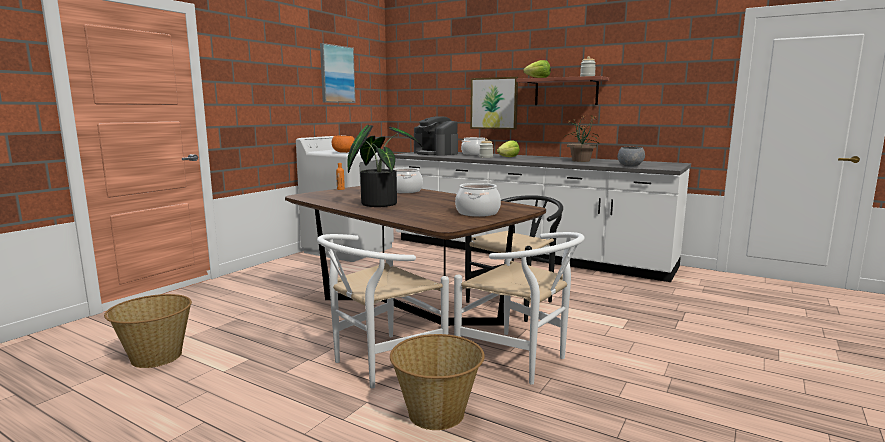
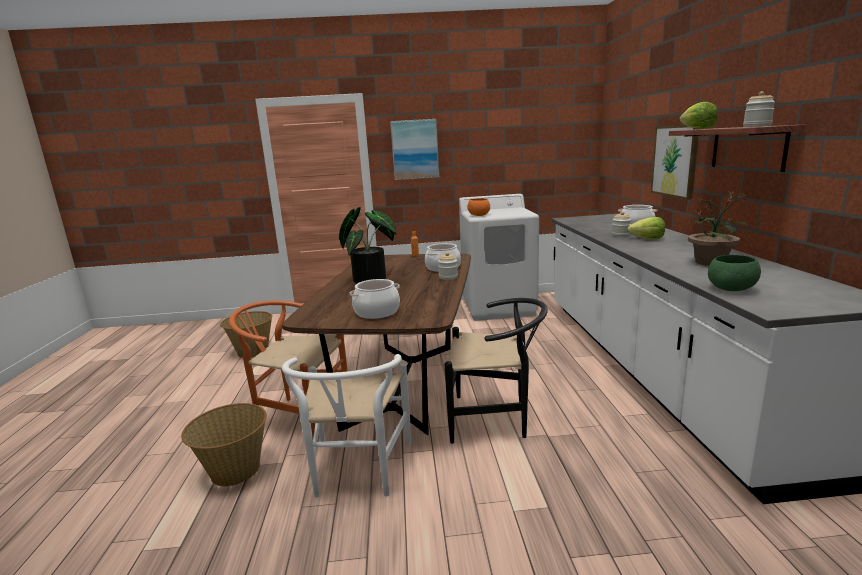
camera: 55 degrees right, 5 degrees up
(337, 74) = (520, 131): picture -> picture (415, 149)
(379, 364) = (297, 415): white chair -> orange chair
(434, 193) = (448, 277): none -> jar
(436, 153) = (598, 221): coffee machine -> none
(629, 166) = (730, 289): grey bowl -> green bowl

